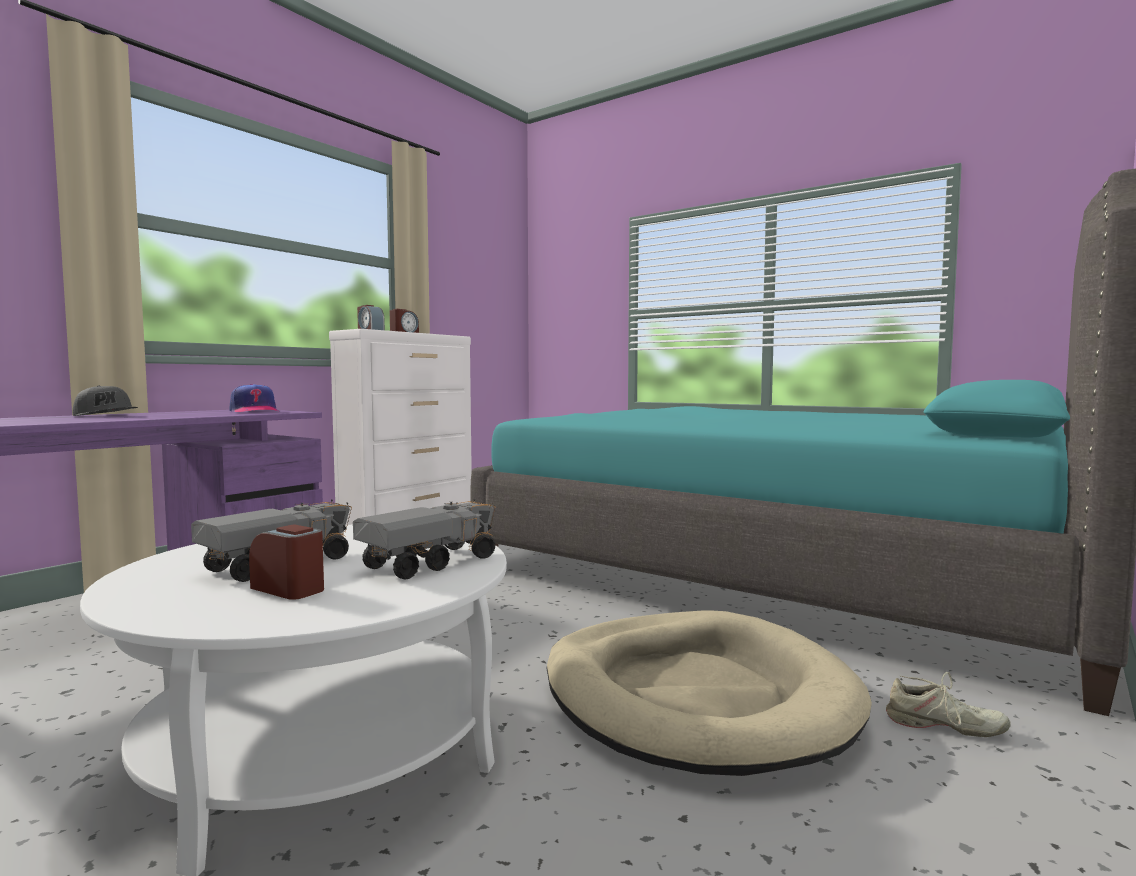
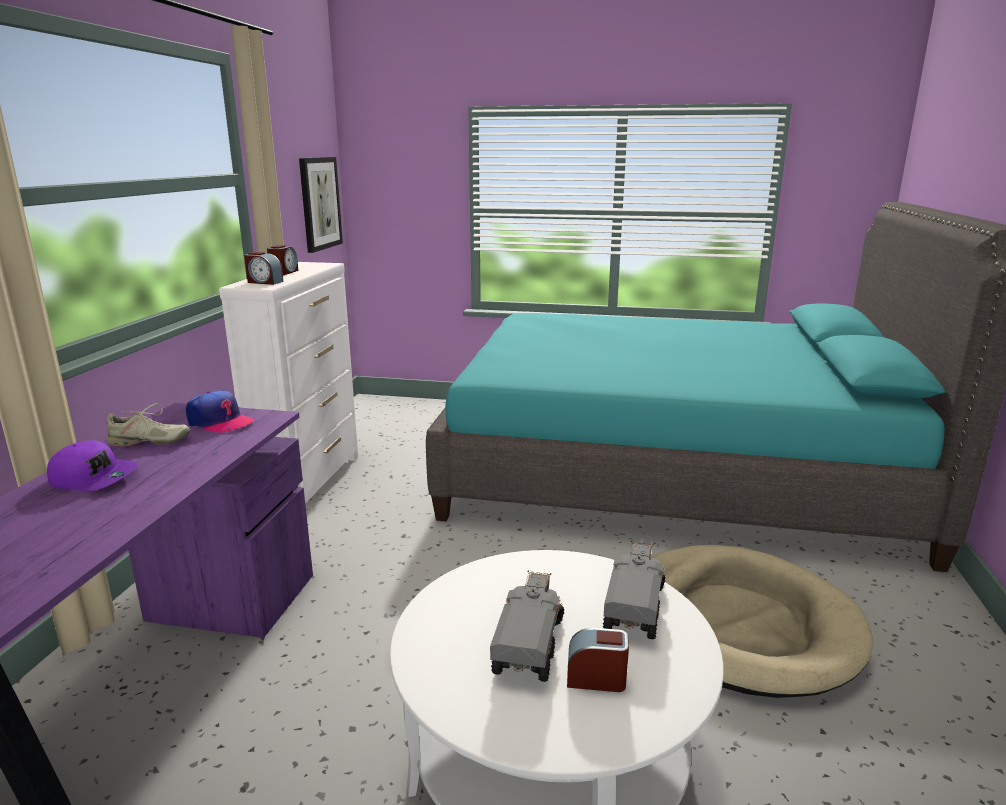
camera: 25 degrees left, 15 degrees up
(106, 416) = (95, 478): grey cap -> purple cap
(495, 308) = (319, 203): none -> picture
(944, 726) = (883, 607): beige shoe -> beige shoe (149, 442)

